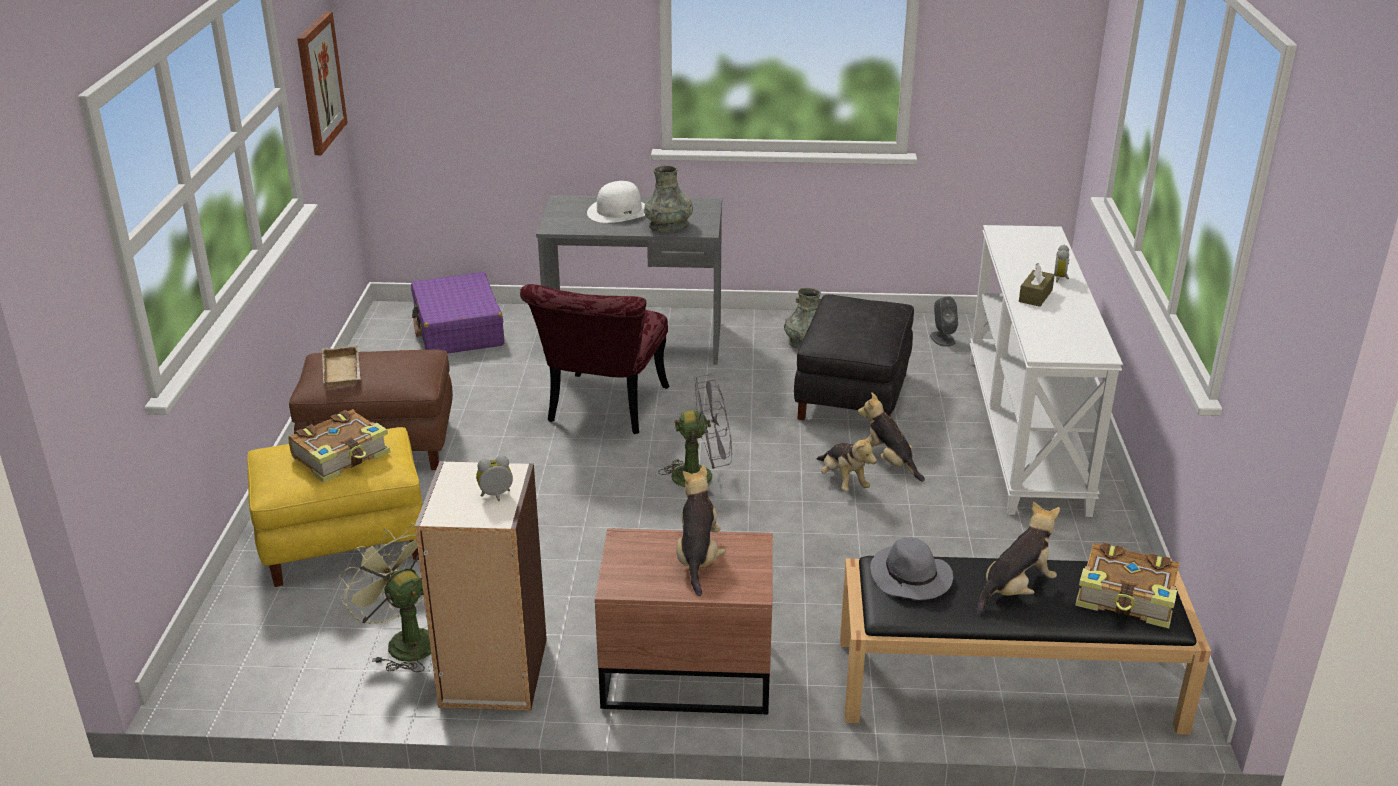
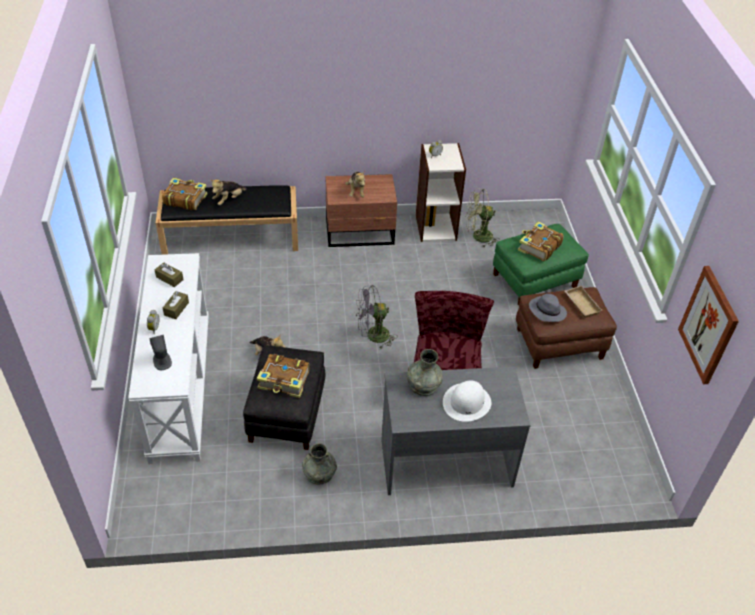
camera: 170 degrees right, 15 degrees up
(345, 541) = (534, 281): yellow ottoman -> green ottoman
(404, 641) = (478, 237): green fan -> green fan turned 135 degrees clockwise
(458, 329) = (580, 465): purple suitcase -> none
(843, 481) = (295, 338): plush toy -> none
(857, 319) = (284, 381): none -> book
(911, 578) = (270, 201): grey hat -> grey hat (546, 311)
(942, 338) = (215, 490): grey speaker -> grey speaker (162, 361)
(1065, 330) = (169, 278): none -> brown tissue box

